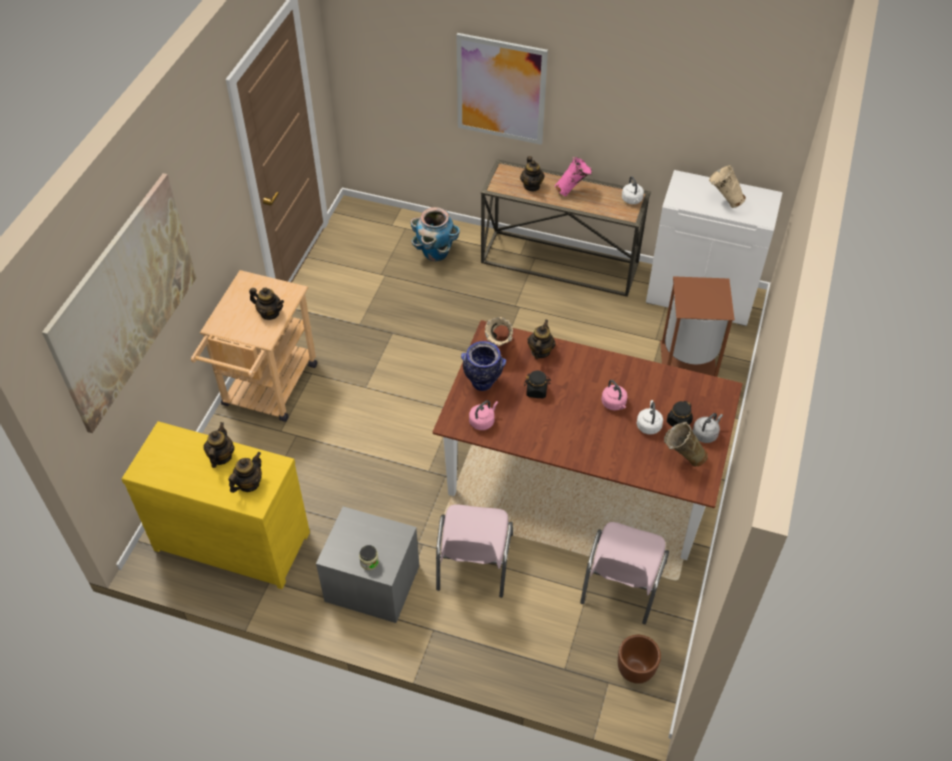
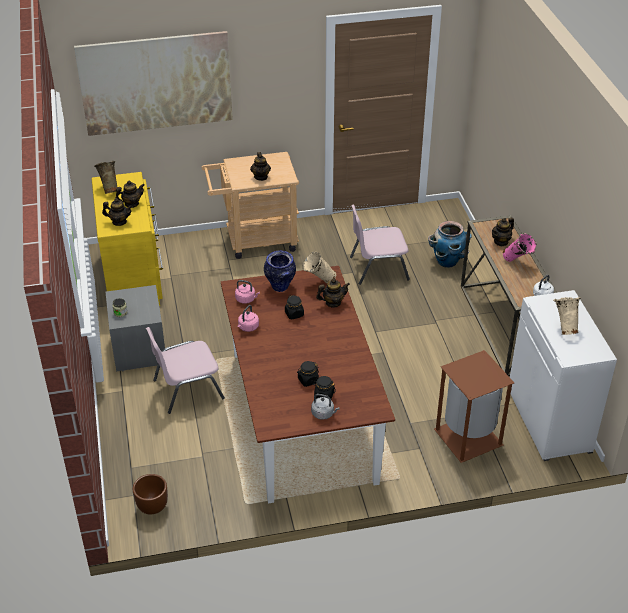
camera: 60 degrees right, 10 degrees down
(501, 89) = (522, 154): picture -> none
(614, 404) = (314, 356): pink kettle -> pink kettle (248, 327)
(621, 584) = (221, 473): pink chair -> pink chair (377, 268)
(648, 425) = (308, 380): white kettle -> black jar
(681, 459) = (288, 408): beige vase -> beige vase (109, 189)

